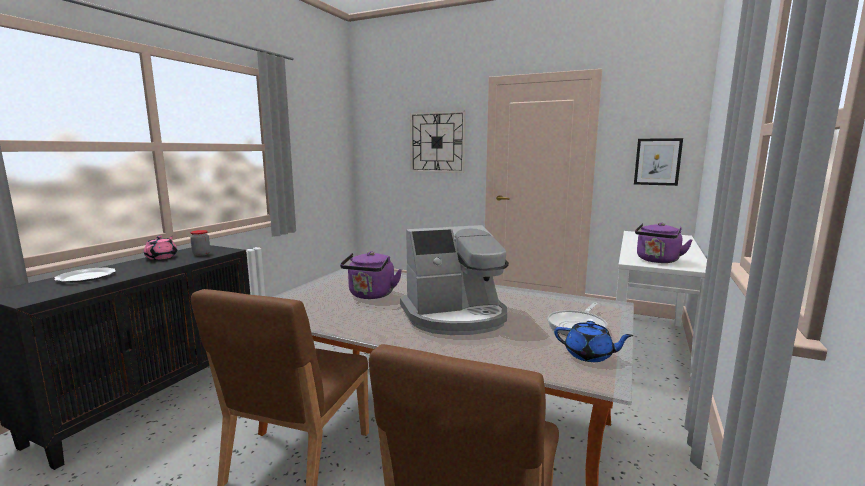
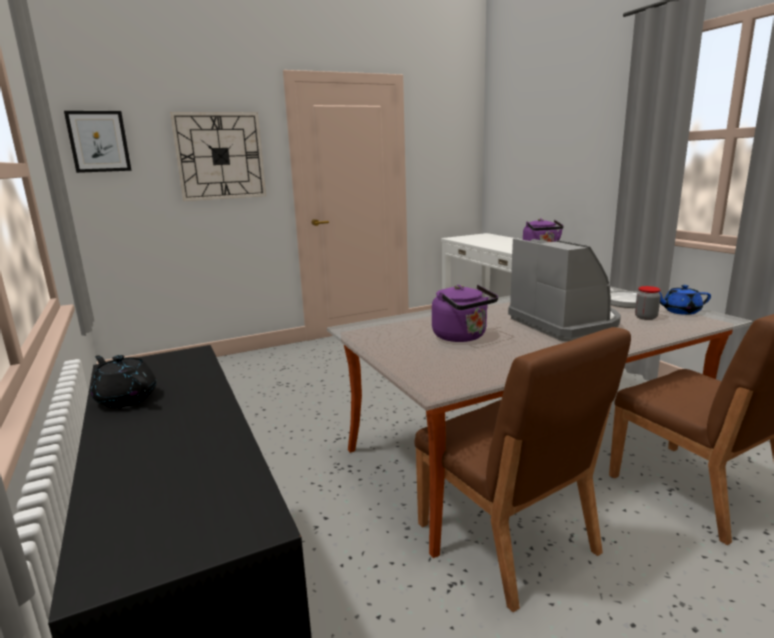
camera: 50 degrees left, 5 degrees up
(86, 277) = (155, 466): plate -> none
(162, 257) = (126, 398): pink teapot -> black teapot
(201, 254) = (174, 370): jar -> jar (646, 317)
(455, 316) = (565, 323): coffee machine -> coffee machine turned 45 degrees counterclockwise
(589, 355) = (680, 311): blue teapot -> blue teapot turned 150 degrees counterclockwise
(657, 161) = (453, 169): picture -> picture (99, 141)

